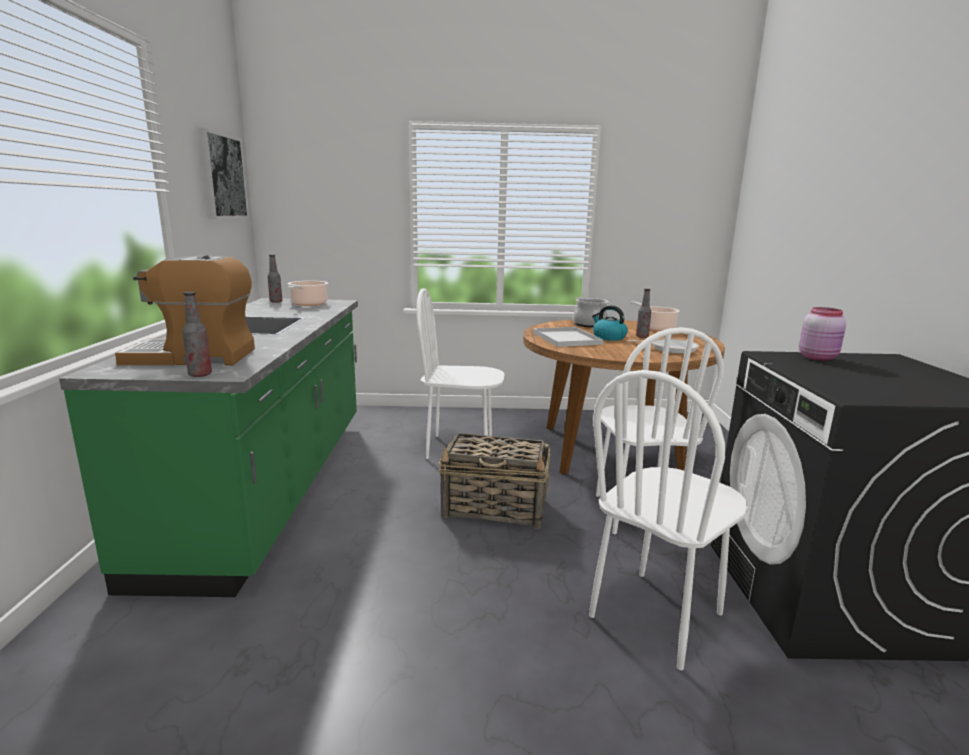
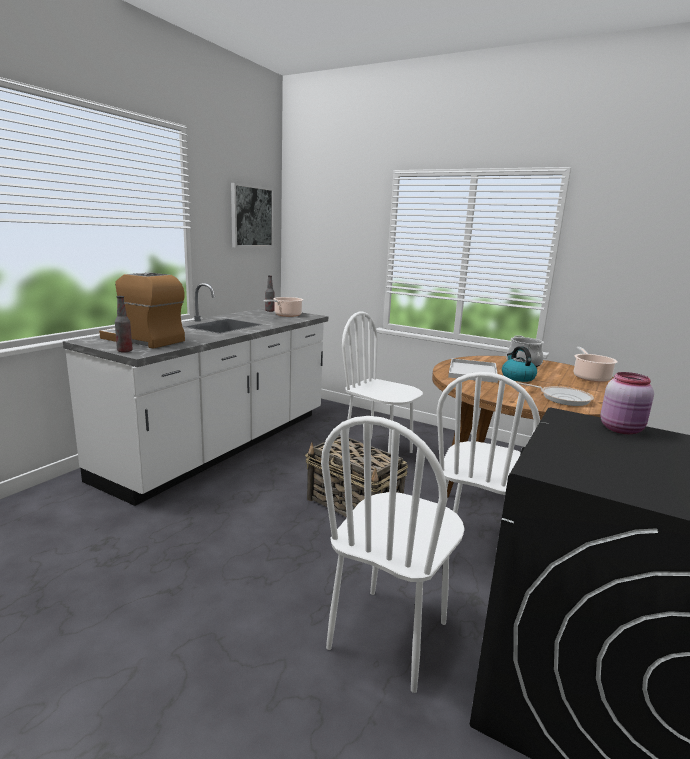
camera: 30 degrees right, 0 degrees up
(271, 486) = (222, 444): green counter -> white counter
(642, 336) = (555, 382): bottle -> none
(657, 615) = (389, 635): white chair -> white chair turned 45 degrees counterclockwise

